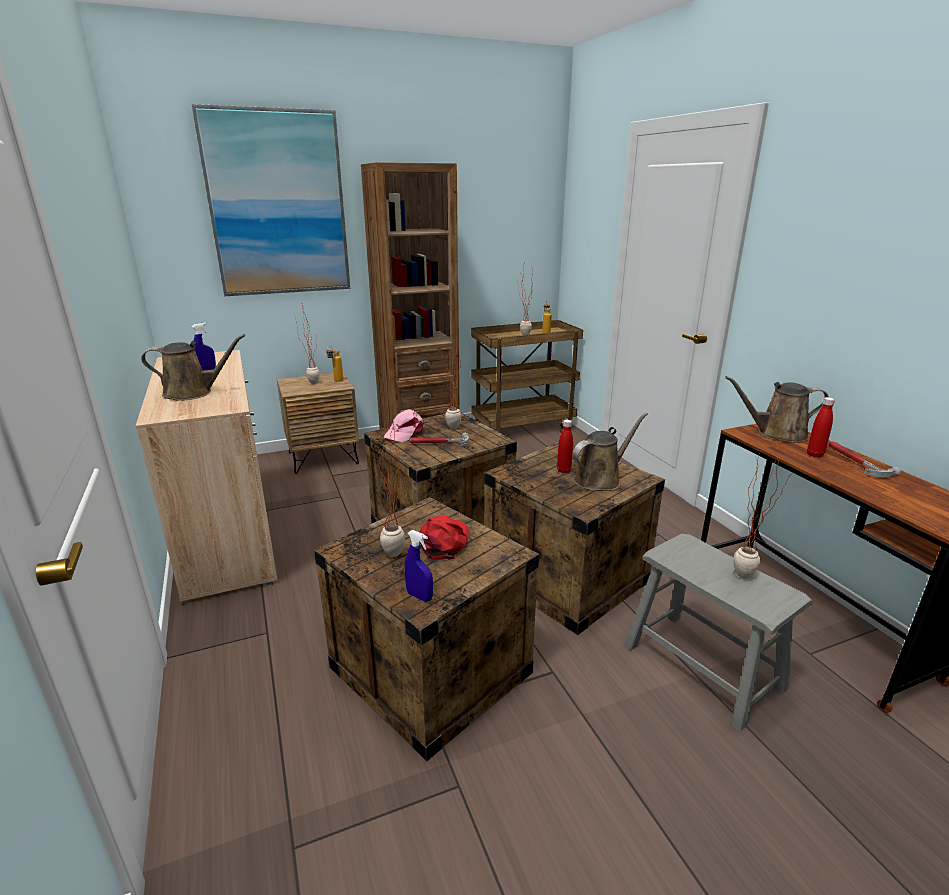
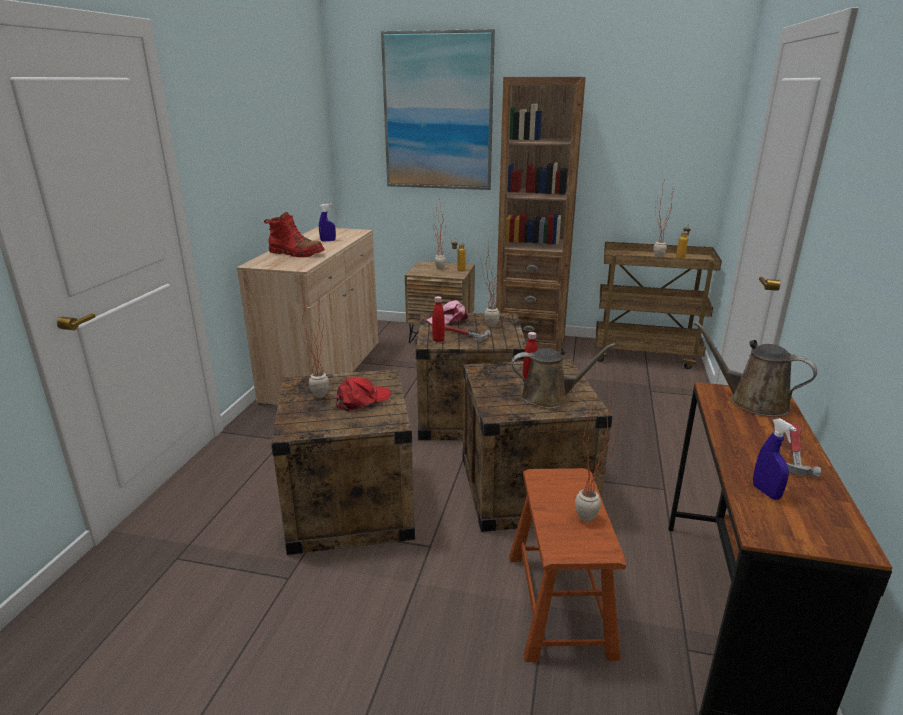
camera: 35 degrees right, 0 degrees up
(193, 393) = (296, 254): brown watering can -> red boot
(419, 596) = (297, 425): blue spray bottle -> blue spray bottle (766, 492)
(702, 666) = (559, 603): grey stool -> brown stool
(814, 455) = (755, 431): red bottle -> red bottle (438, 340)

